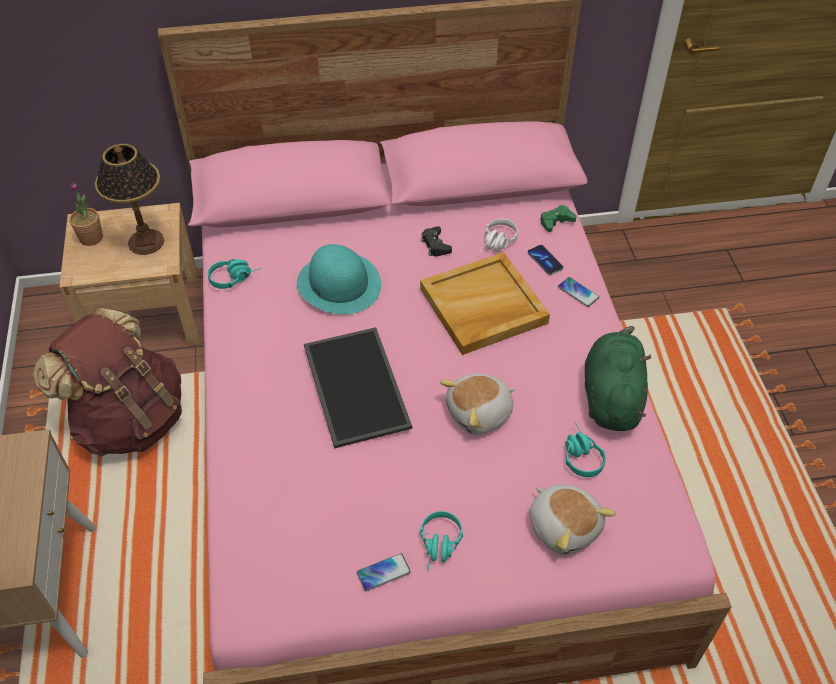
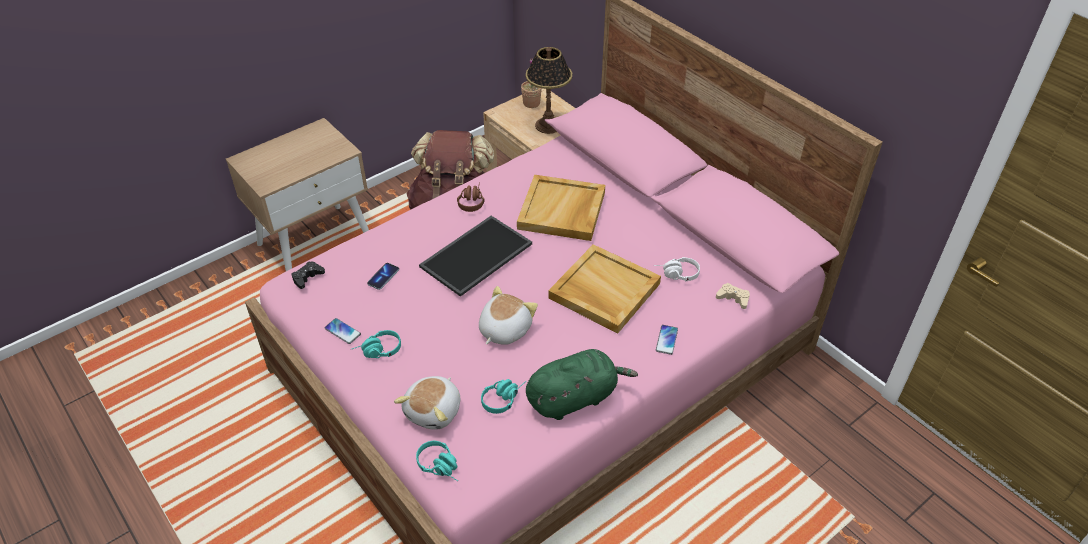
camera: 60 degrees right, 5 degrees down
(235, 277) = (529, 165): turquoise headphones -> turquoise headphones (442, 467)
(253, 354) = (471, 201): none -> brown headphones
(339, 284) = (562, 211): turquoise hat -> beige tray
(435, 245) = (644, 243): black game controller -> black game controller (307, 277)
(480, 413) = (504, 329): plush toy -> plush toy turned 90 degrees clockwise
(545, 261) = (683, 308): phone -> phone (383, 277)
(556, 221) = (733, 298): green game controller -> beige game controller

